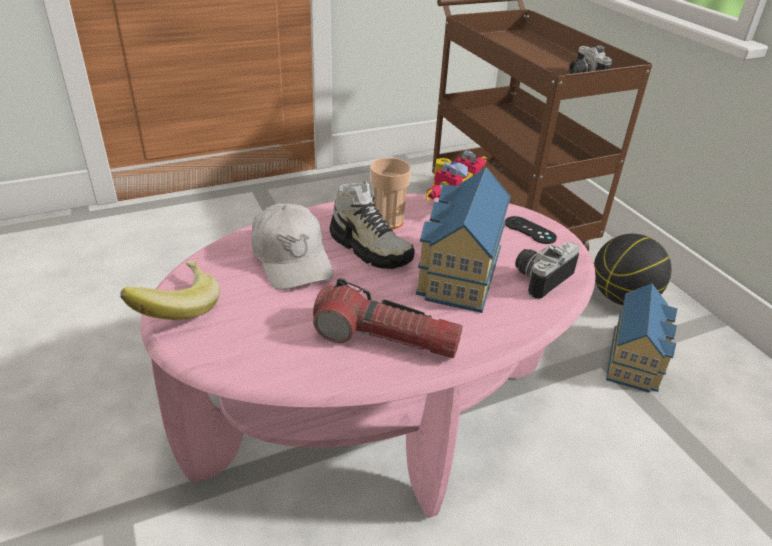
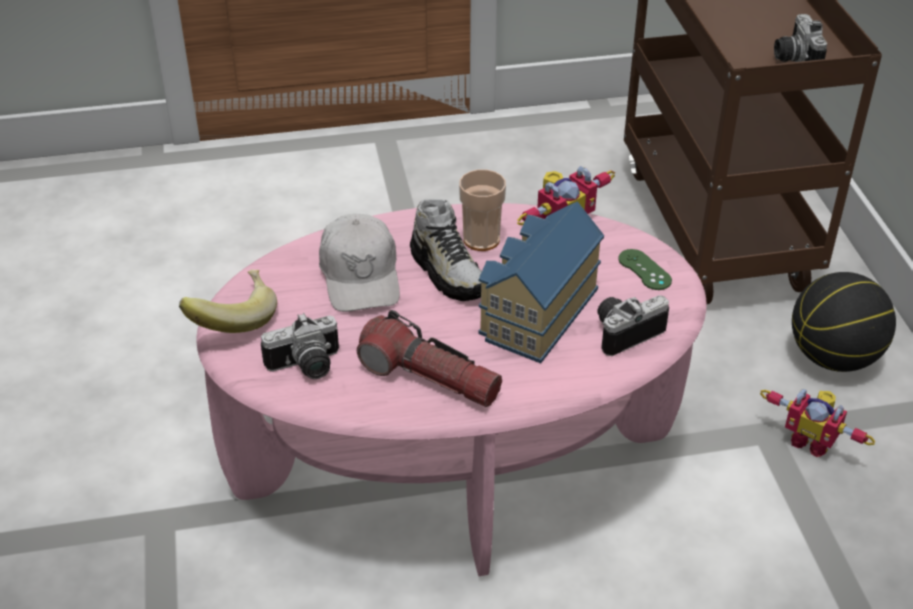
camera: 15 degrees right, 5 degrees up
(262, 344) = (306, 367): none -> camera
(530, 230) = (644, 270): black game controller -> green game controller
(636, 359) = (811, 441): toy house -> toy robot

